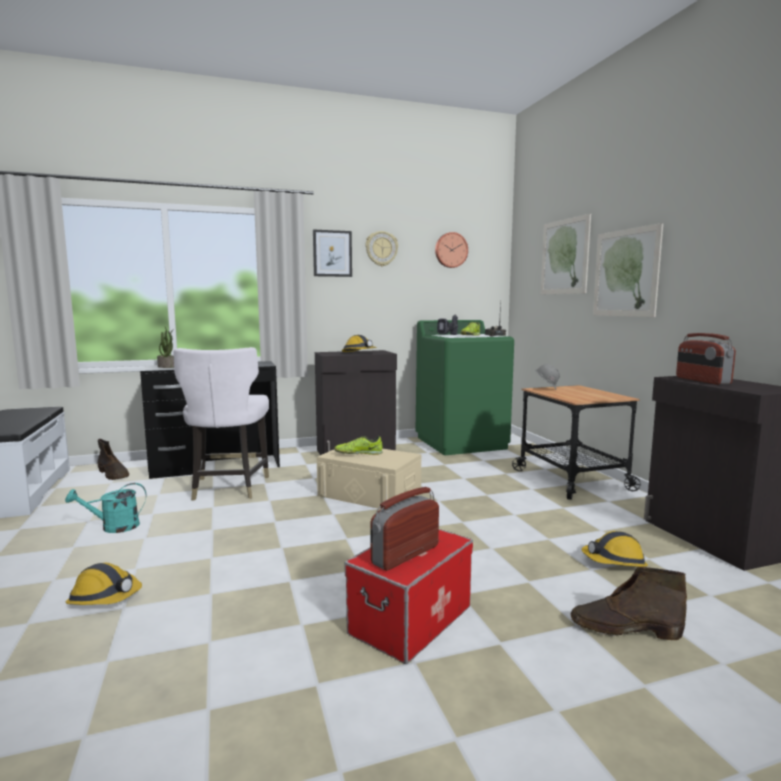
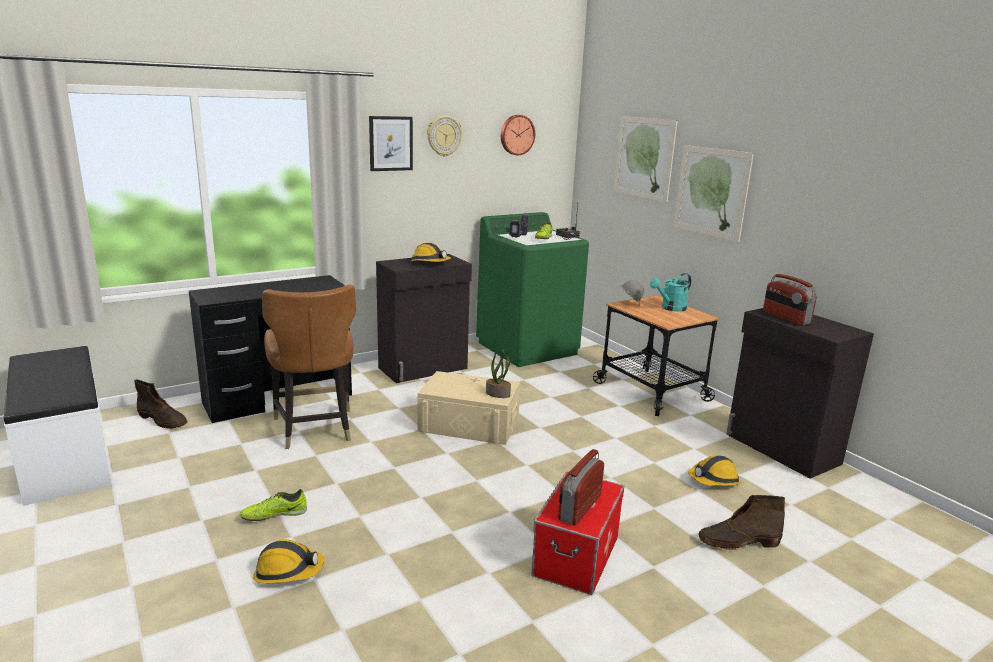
camera: 15 degrees left, 10 degrees up
(113, 527) = (226, 492): turquoise watering can -> turquoise watering can (670, 308)
(167, 366) = (220, 294): potted plant -> potted plant (498, 394)
(228, 488) = (314, 428): white chair -> brown chair
(358, 453) = (458, 386): shoe -> shoe (274, 515)

